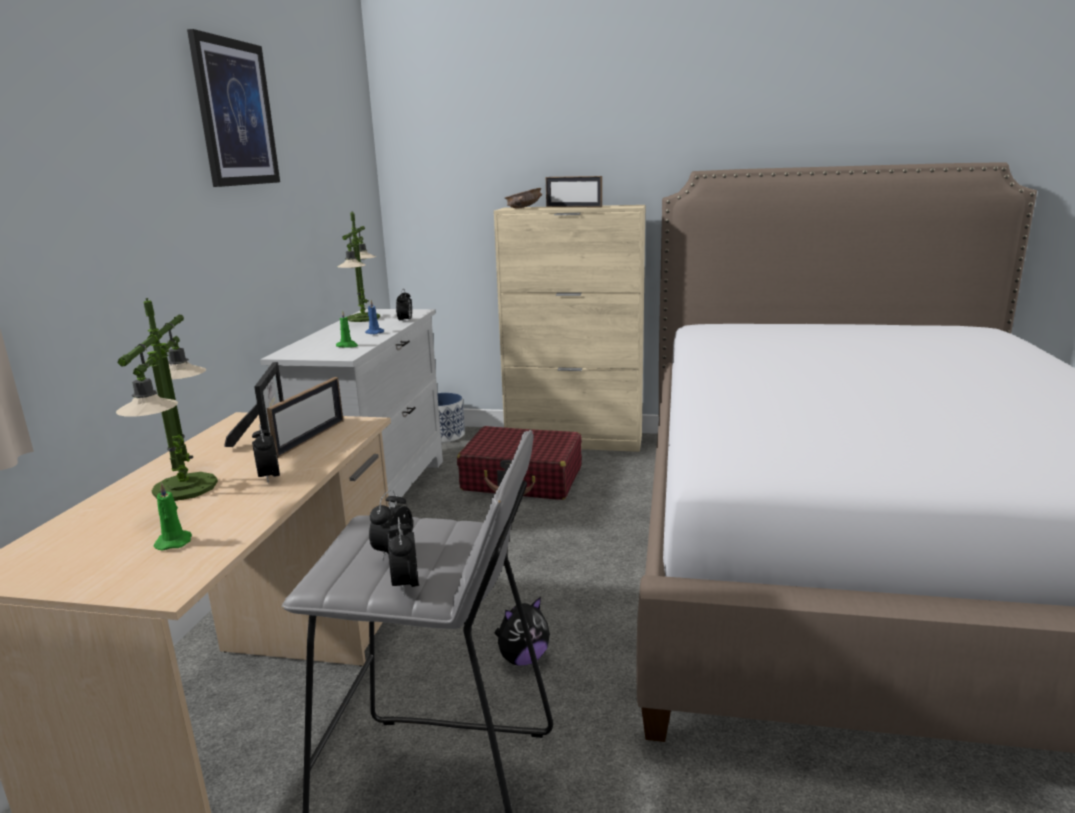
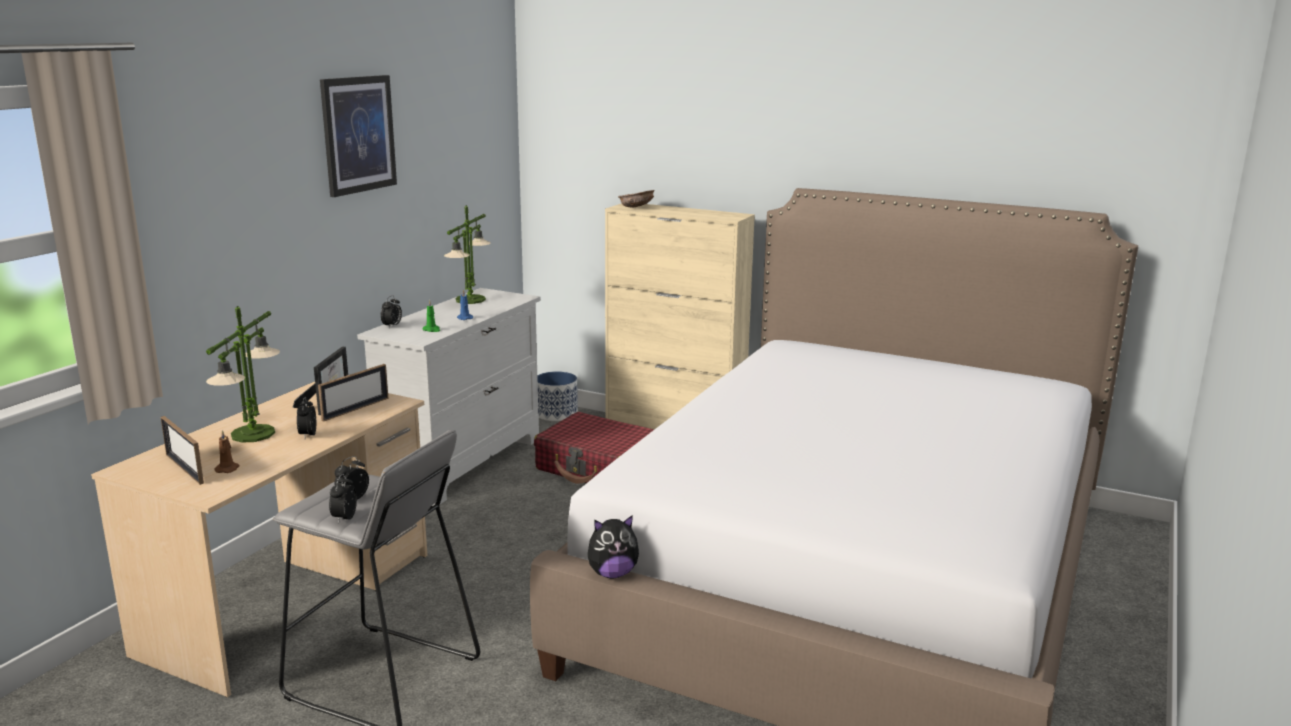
camera: 15 degrees right, 0 degrees up
(174, 541) = (228, 469): green candle -> brown candle
(405, 321) = (502, 307): alarm clock -> alarm clock (392, 326)
(523, 658) = (495, 609): plush toy -> plush toy (612, 574)
(573, 206) = (683, 210): picture frame -> picture frame (184, 469)

